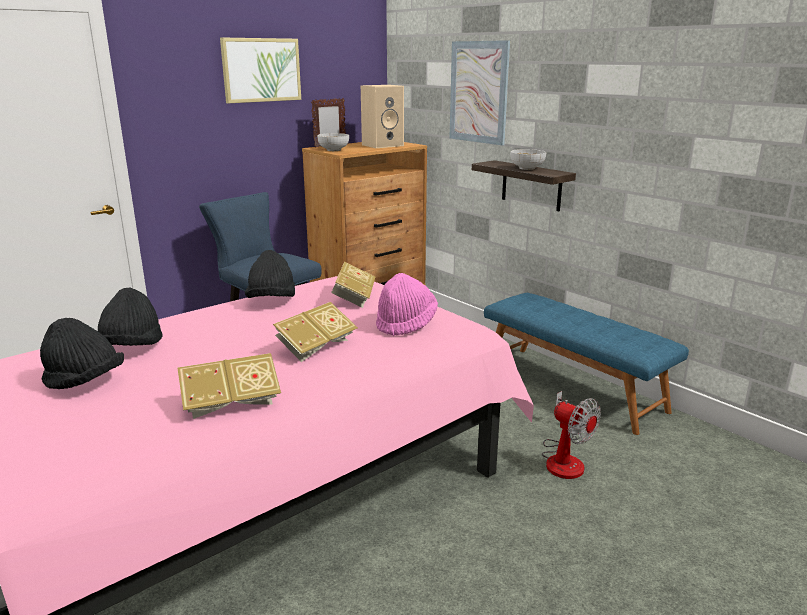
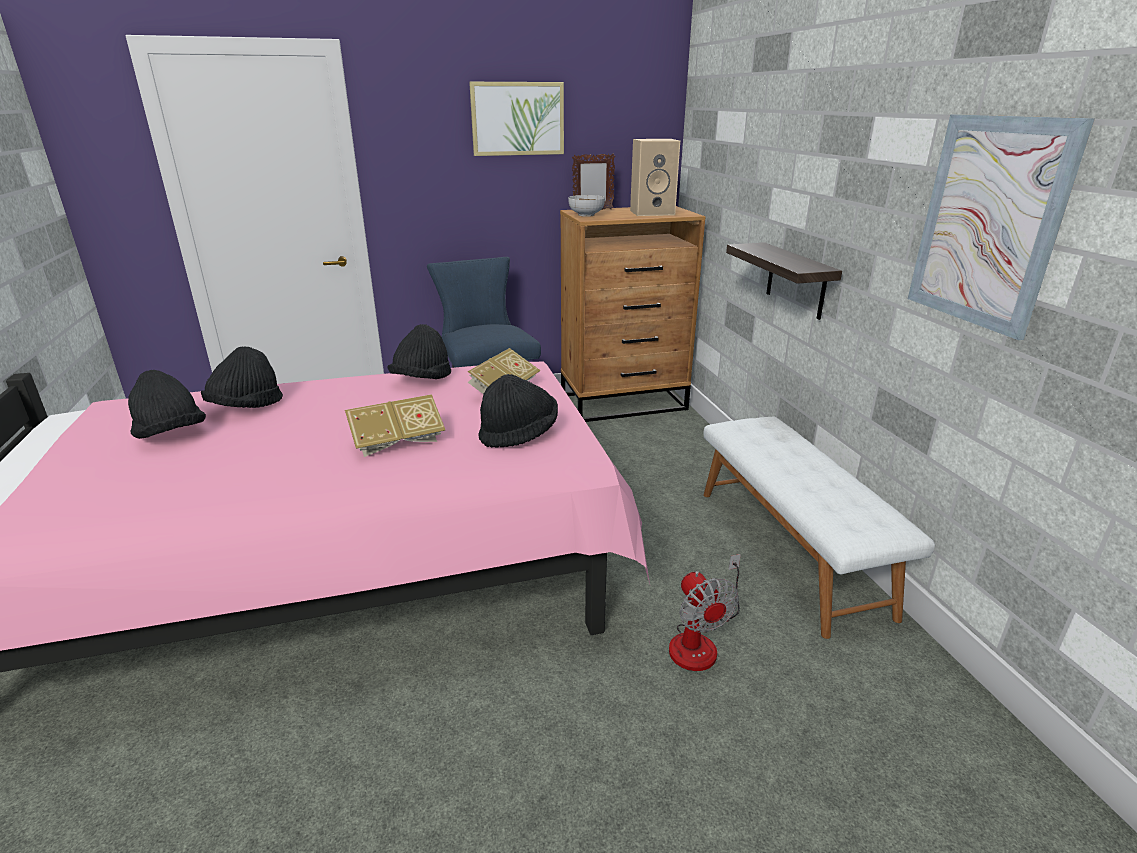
camera: 25 degrees right, 5 degrees up
(231, 403) = (250, 489): book -> none
(406, 324) = (519, 434): pink hat -> black hat
(478, 92) = (758, 152): picture -> picture (988, 223)
(527, 168) = (785, 257): bowl -> none
(573, 386) = (790, 549): blue bench -> white bench

